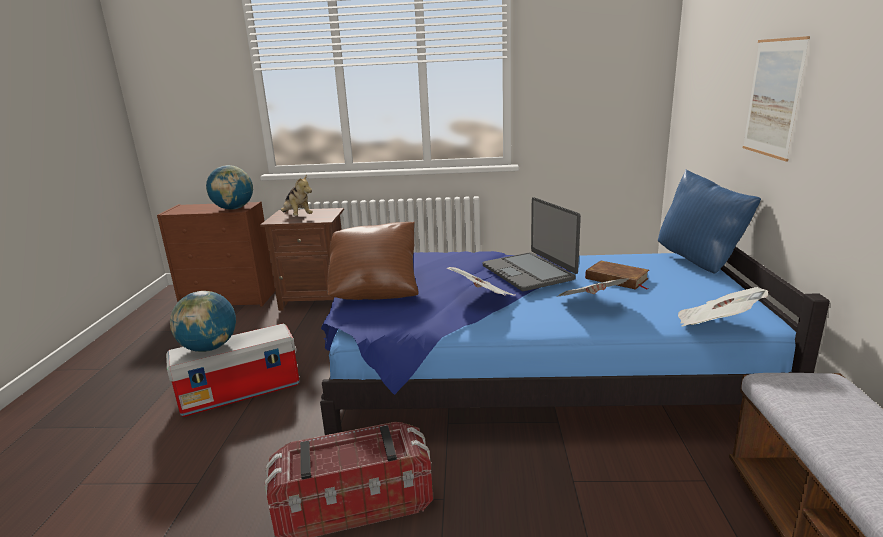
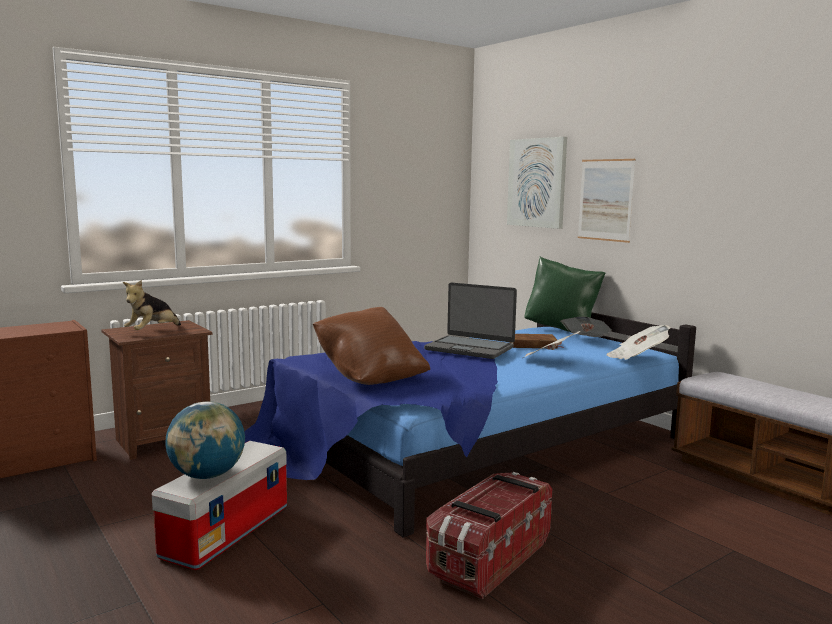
camera: 40 degrees left, 10 degrees down
(233, 208) = (56, 328): globe -> none
(297, 217) = (152, 332): plush toy -> plush toy turned 105 degrees clockwise
(481, 298) = (471, 368): newspaper -> newspaper (586, 341)
(699, 262) = (561, 329): blue pillow -> green pillow
(719, 72) = (537, 183): none -> picture

